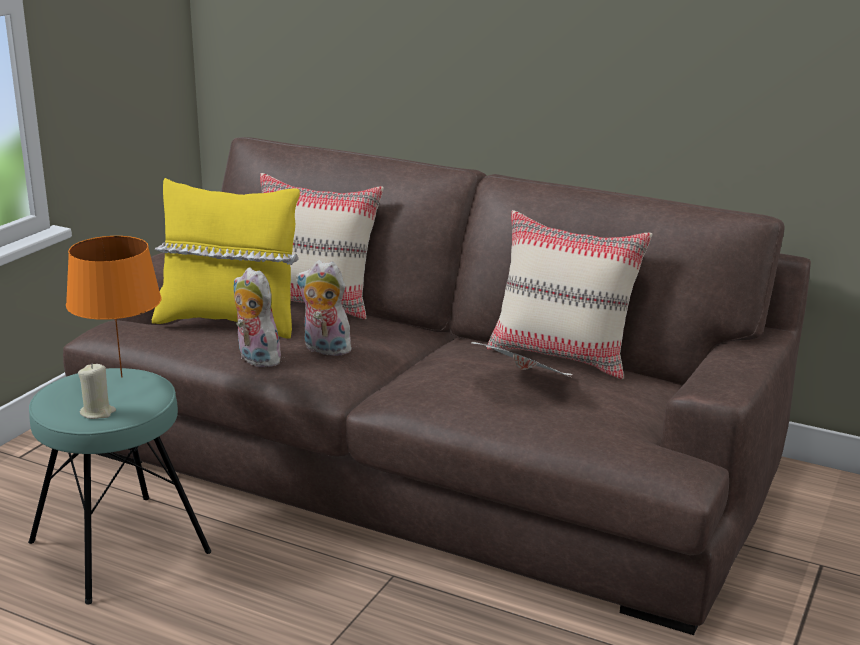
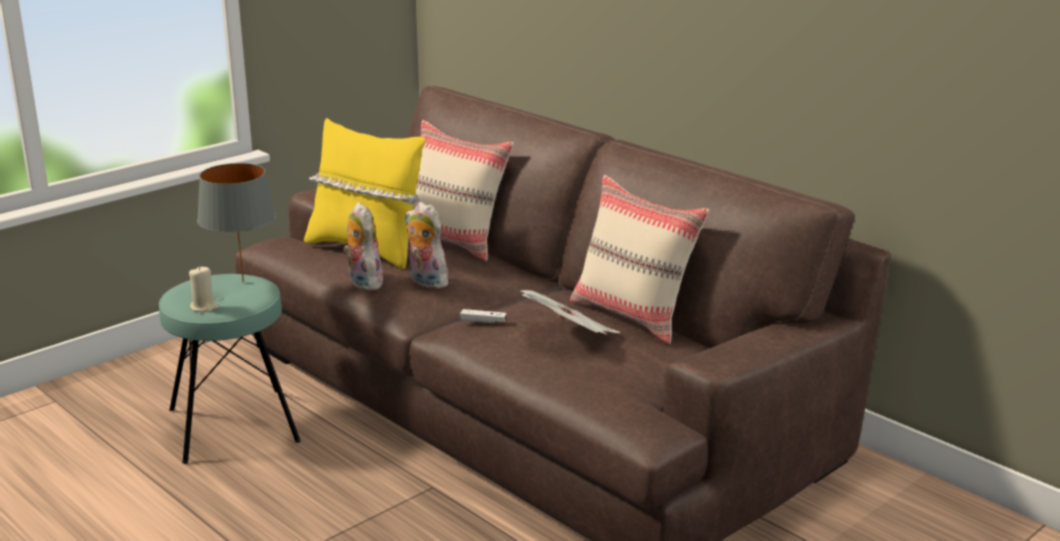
camera: 20 degrees right, 0 degrees up
(122, 377) = (243, 282): orange table lamp -> grey table lamp
(423, 383) = (483, 321): none -> white game controller

